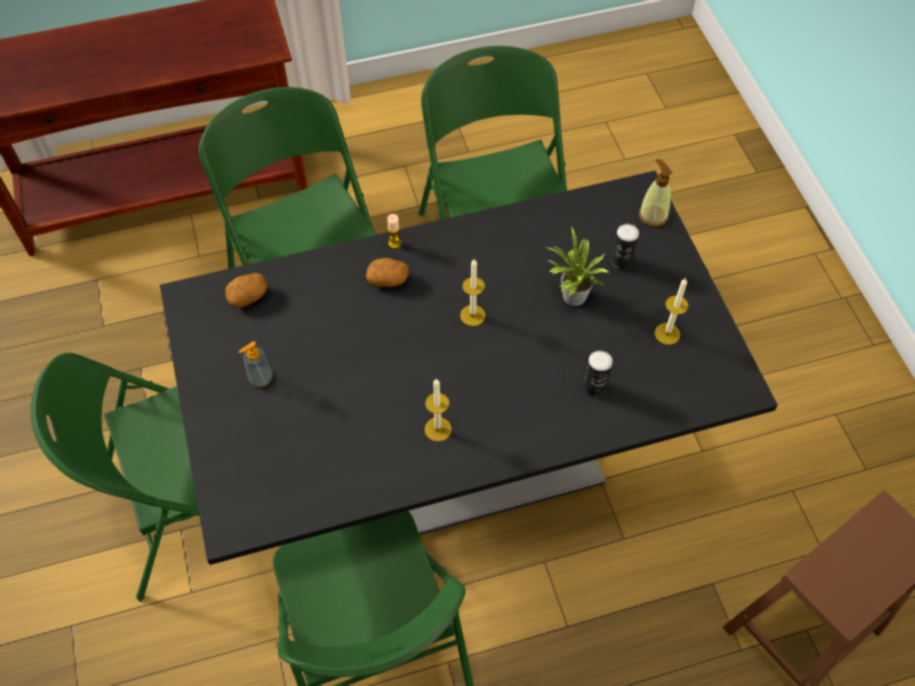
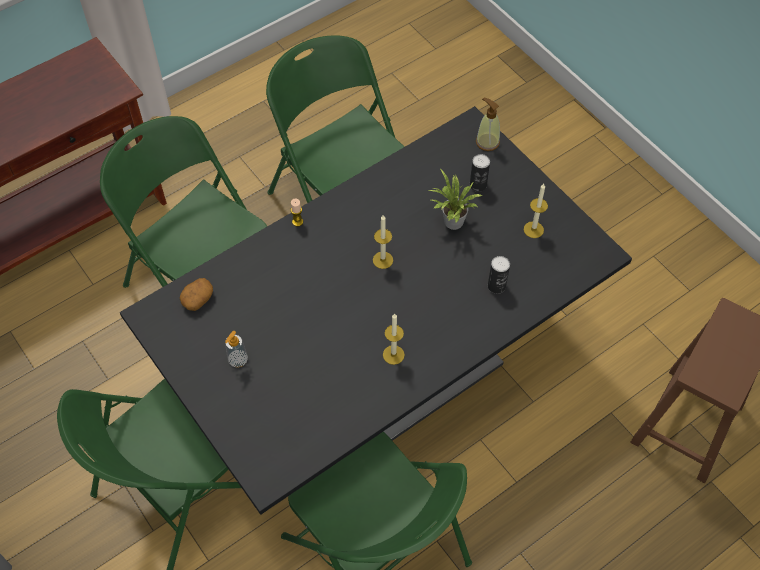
camera: 20 degrees left, 0 degrees up
(388, 279) = (305, 252): potato -> none

